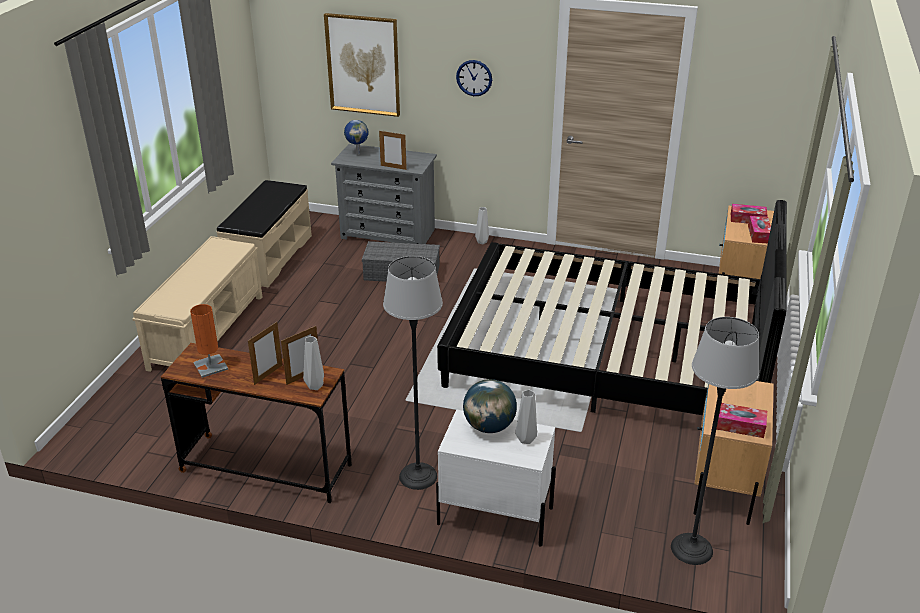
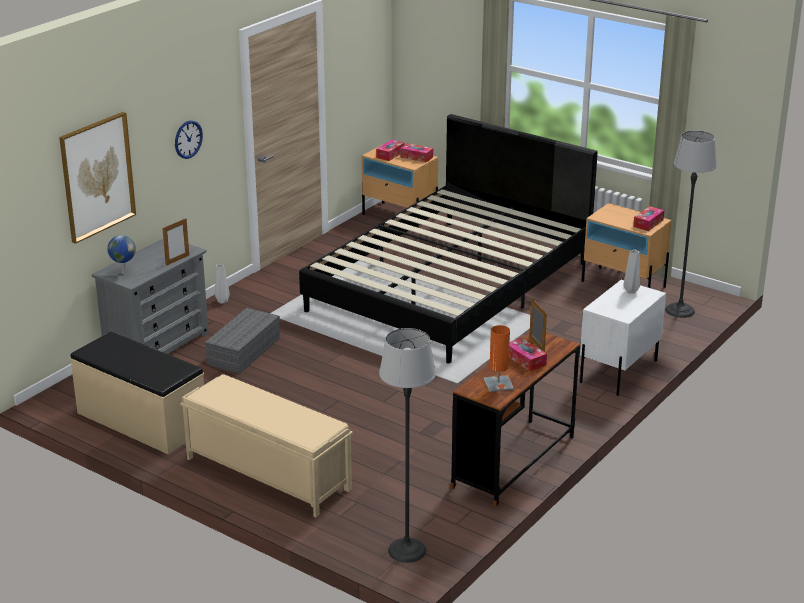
camera: 70 degrees left, 5 degrees down
(268, 374) = (525, 360): picture frame -> tissue box
(316, 386) = (552, 342): grey vase -> none
(418, 476) = (558, 394): floor lamp -> floor lamp (406, 550)
(489, 426) = (609, 301): globe -> none

